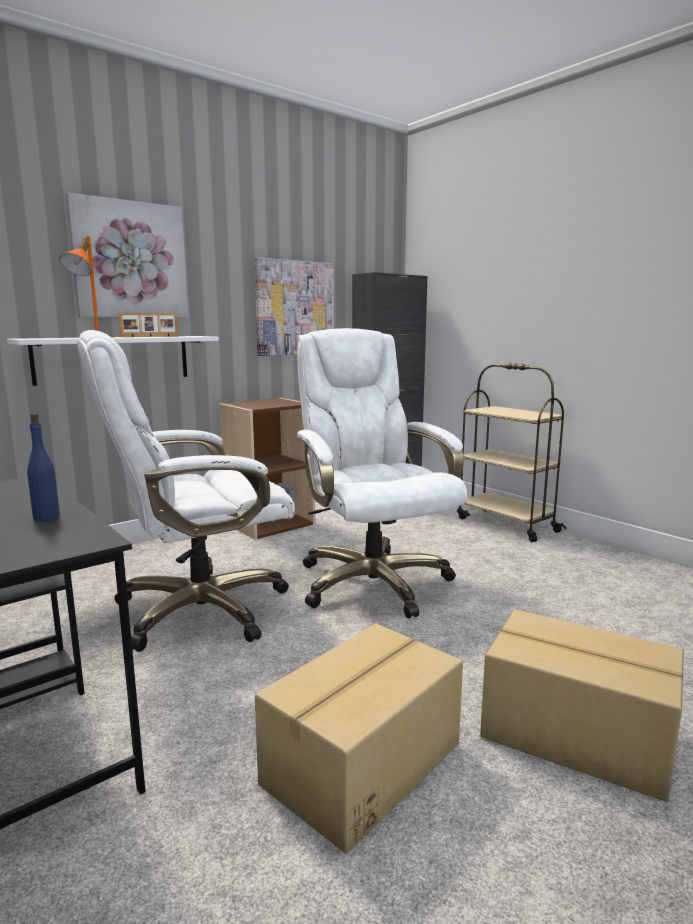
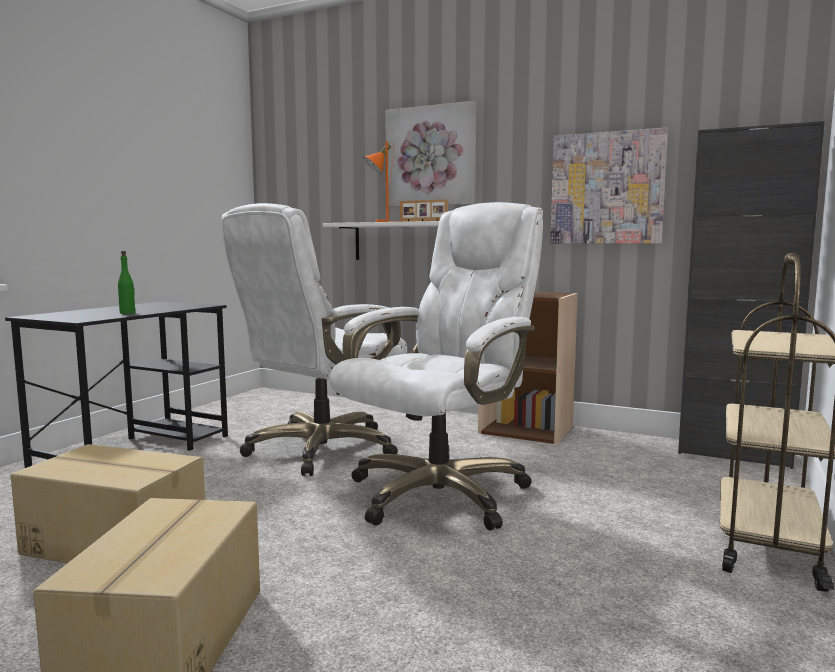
camera: 65 degrees right, 5 degrees down
(47, 517) = (127, 313): blue bottle -> green bottle
(201, 609) = (322, 448): white office chair -> white office chair turned 90 degrees counterclockwise

